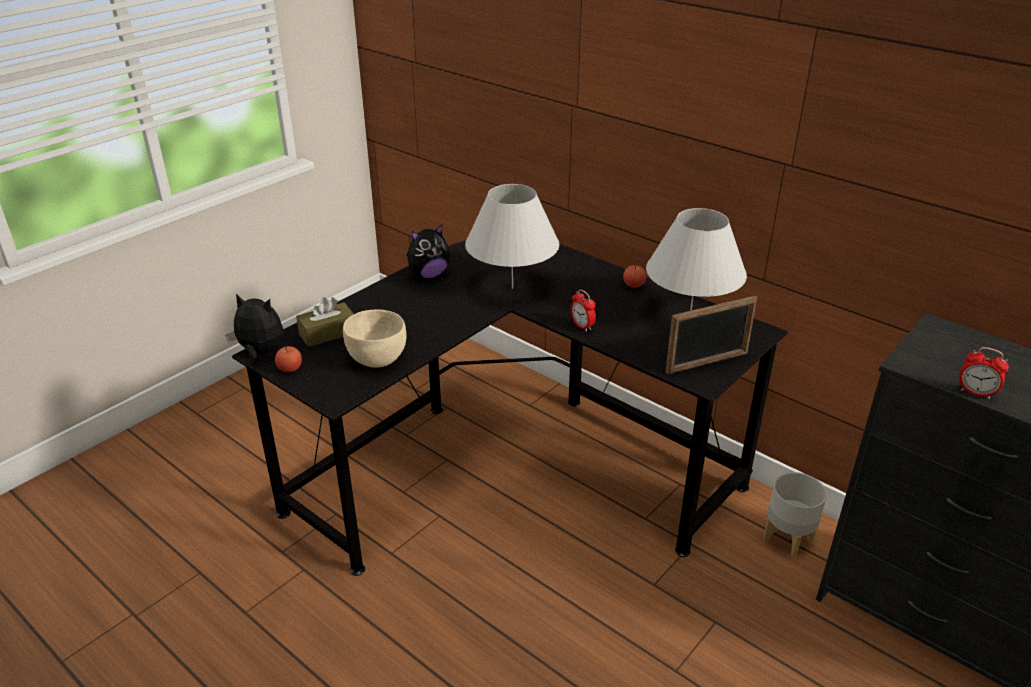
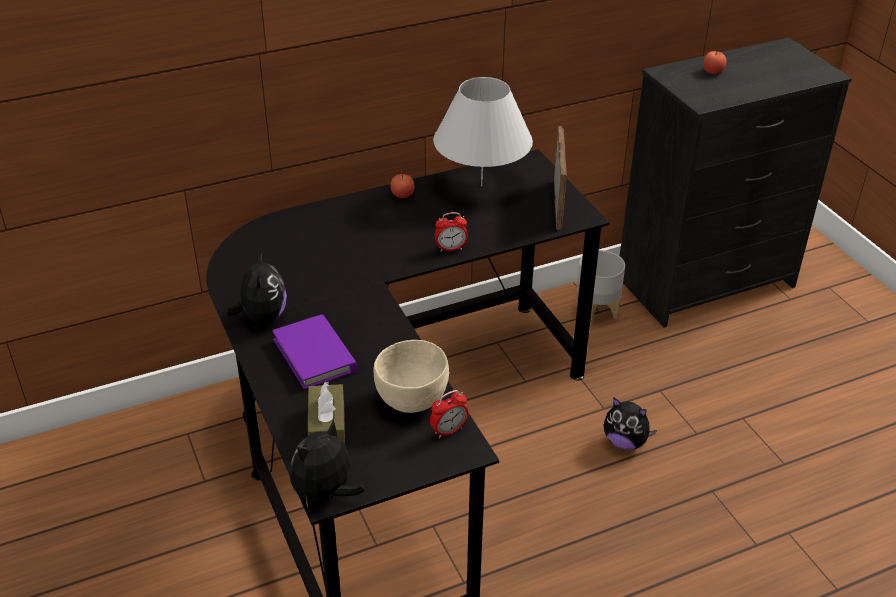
camera: 65 degrees left, 5 degrees up
(290, 368) = (380, 474): apple -> apple (712, 72)
(402, 306) = (315, 355): none -> purple book
(512, 288) = (344, 268): white table lamp -> none
(620, 613) = (625, 442): none -> plush toy
(976, 393) = (750, 95): alarm clock -> alarm clock (448, 431)

